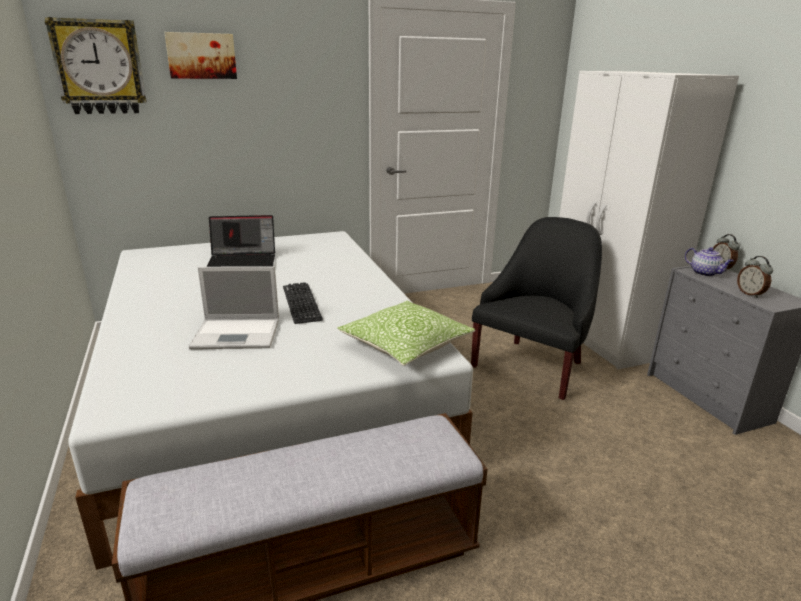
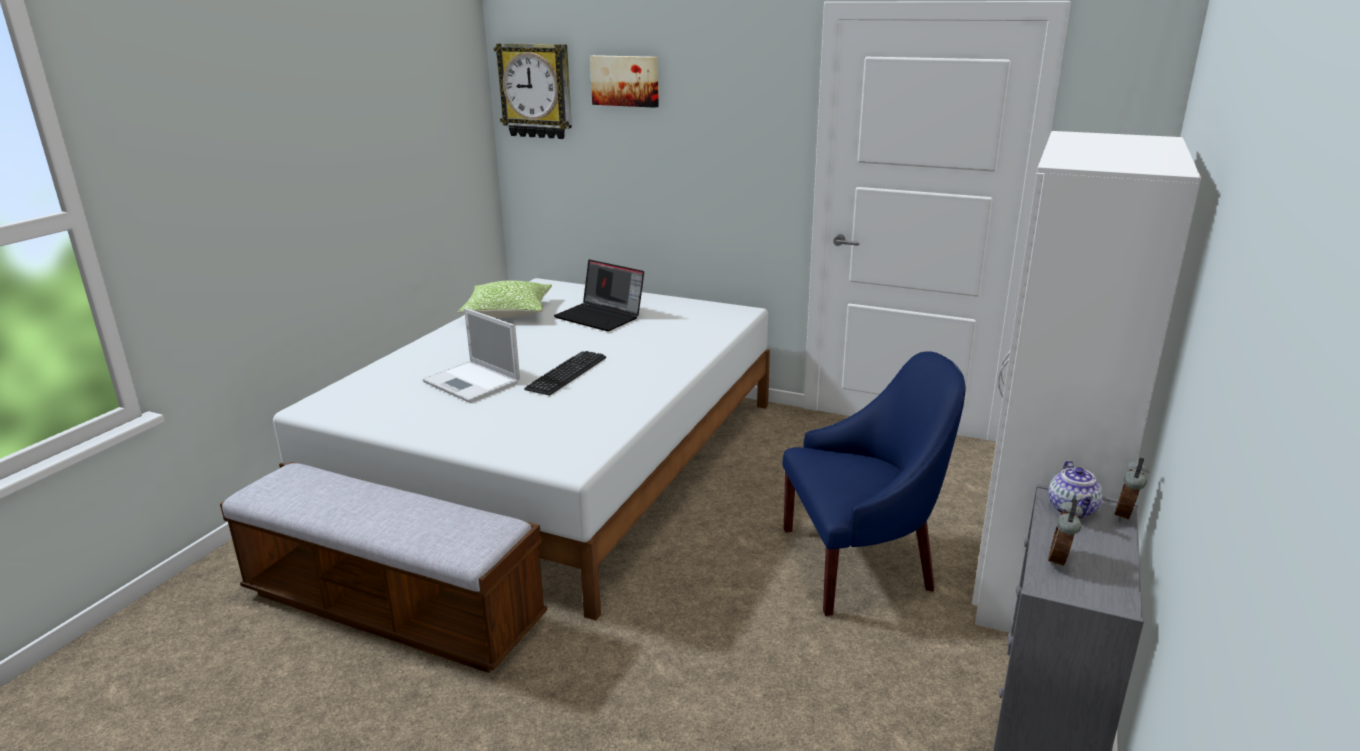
camera: 45 degrees right, 0 degrees up
(405, 345) = (566, 444): pillow -> pillow (508, 312)
(532, 365) = (861, 563): black armchair -> blue armchair

